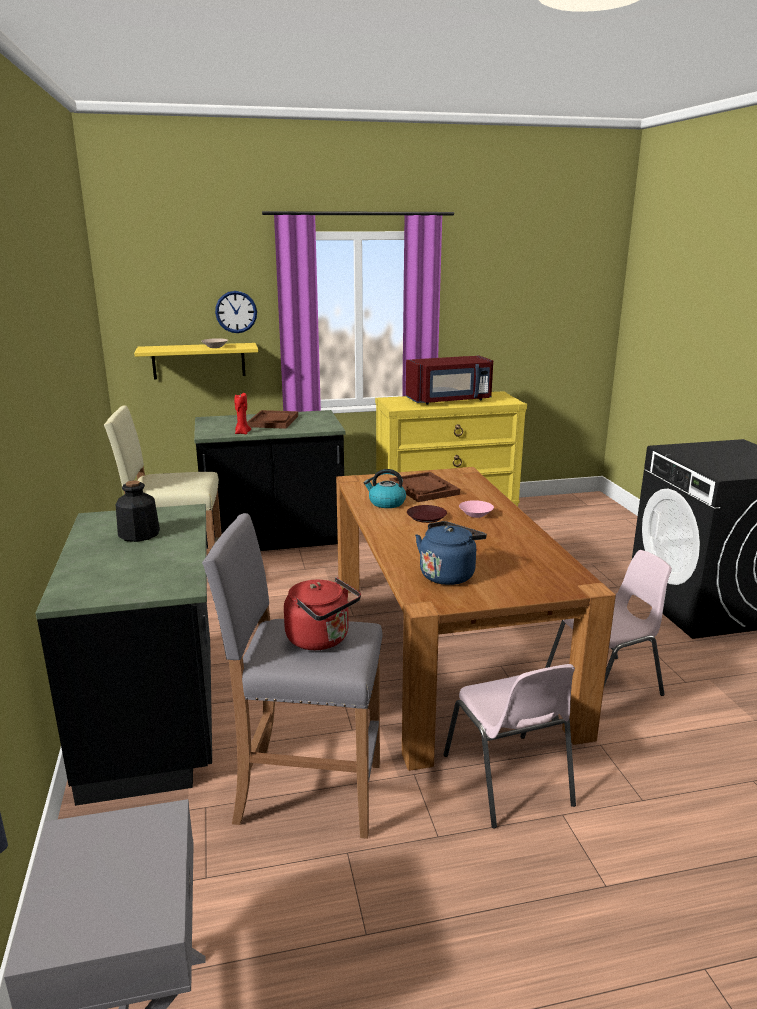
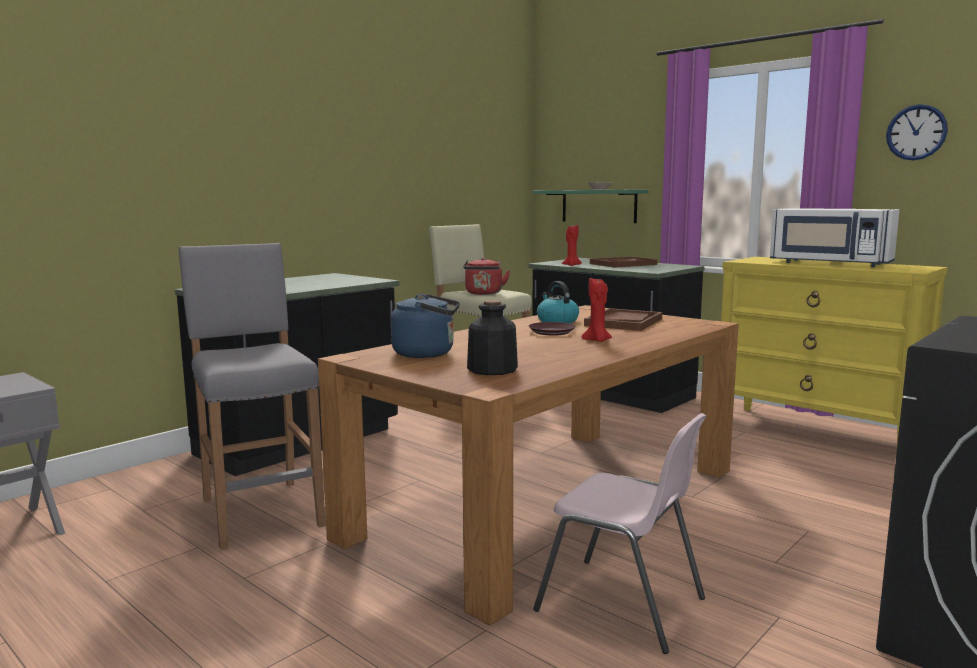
camera: 55 degrees right, 10 degrees down
(139, 534) = (317, 281): bottle -> bottle (491, 369)
(198, 361) = (598, 206): yellow shelf -> green shelf
(236, 312) = (634, 157): wall clock -> wall clock (916, 132)
(321, 639) = (259, 354): red kettle -> red kettle (484, 293)
(449, 400) = (829, 264): red microwave -> white microwave
(475, 515) = (597, 340): pink bowl -> red candle
(508, 781) = (357, 590): pink chair -> none

